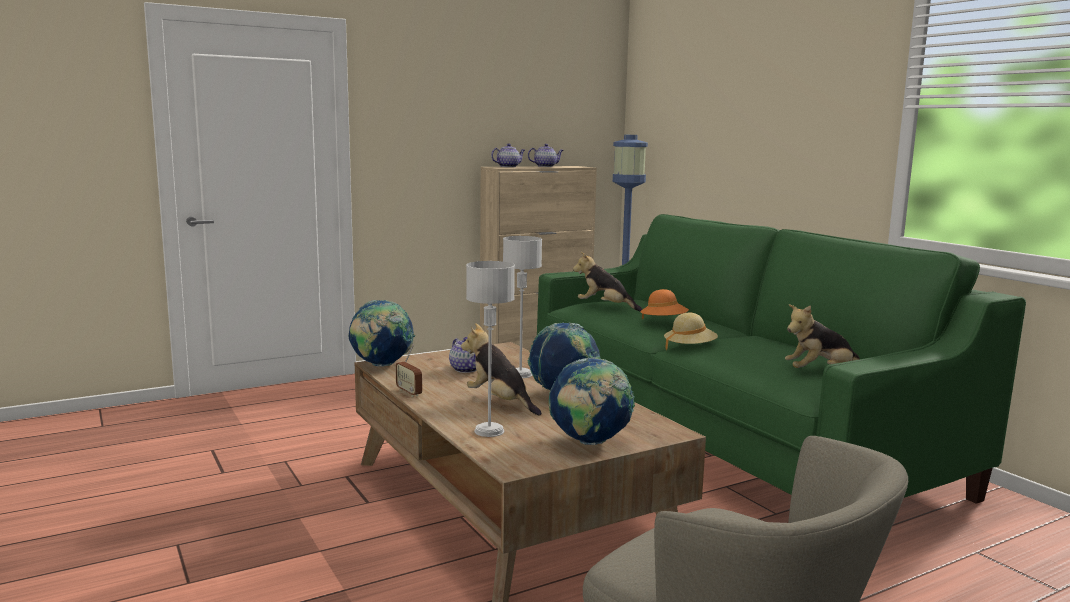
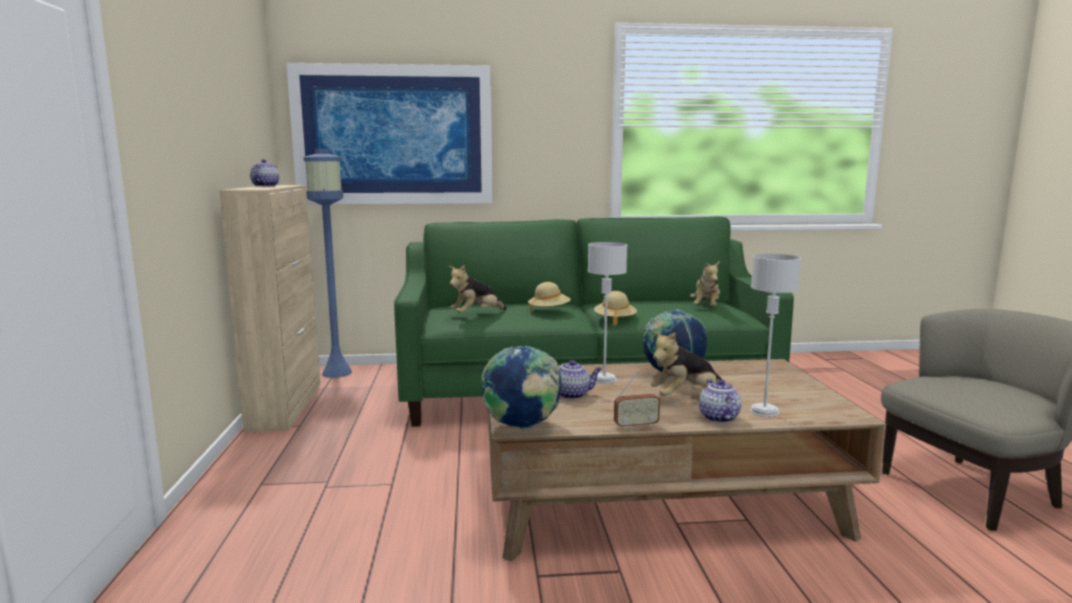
camera: 65 degrees left, 0 degrees up
(508, 167) = (249, 188): teapot -> teapot (718, 417)
(589, 443) = (796, 387): globe -> none
(663, 322) = (549, 311): orange hat -> beige hat
(695, 121) = (393, 135): none -> picture

